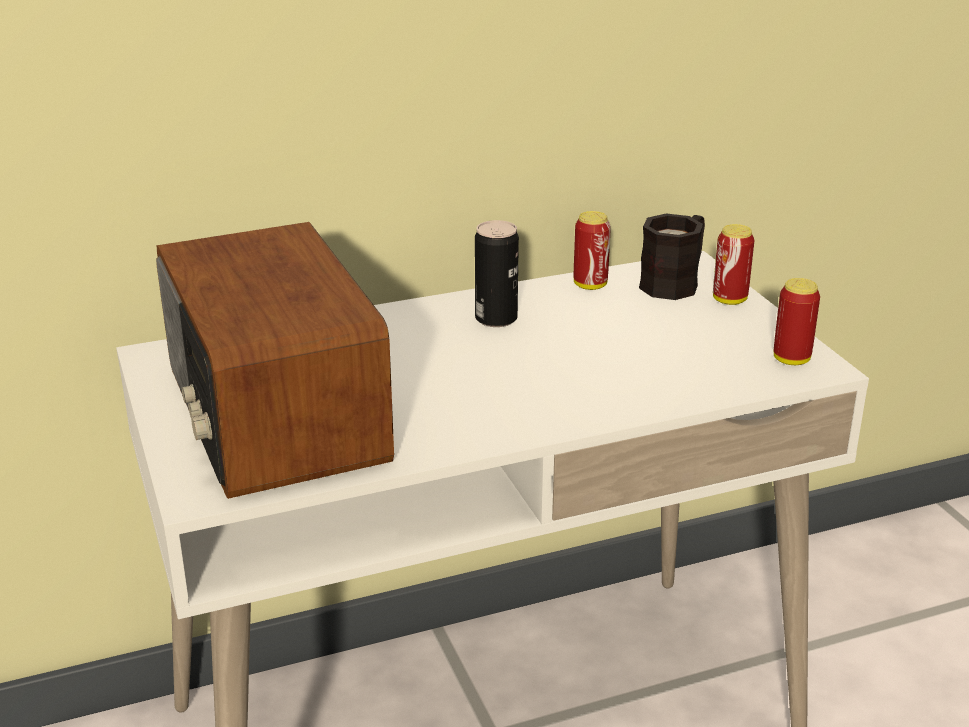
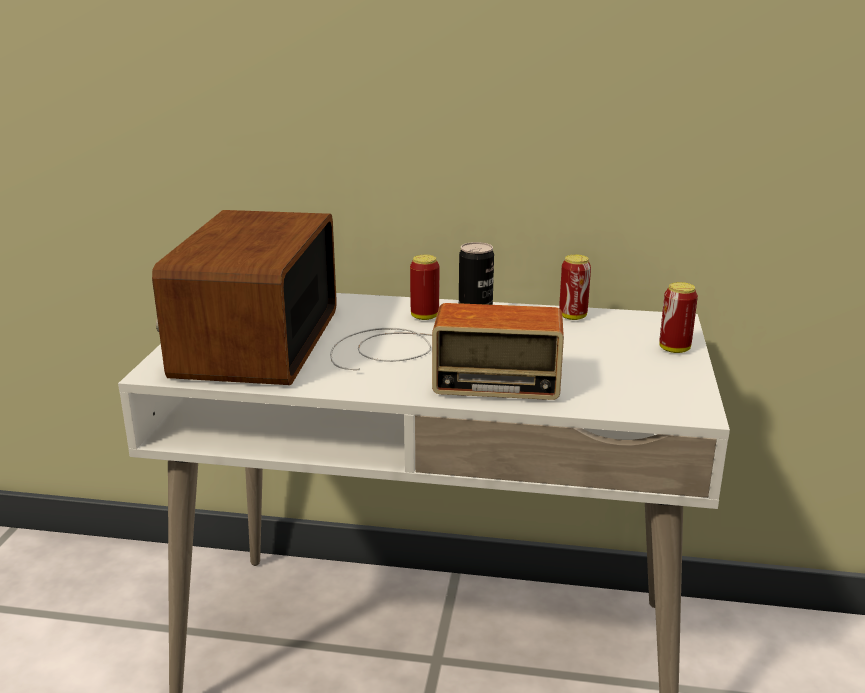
camera: 30 degrees right, 5 degrees down
(518, 384) = (436, 363): none -> radio
(675, 282) = (644, 328): black mug -> none
(791, 359) = (674, 399): can -> can (424, 316)

